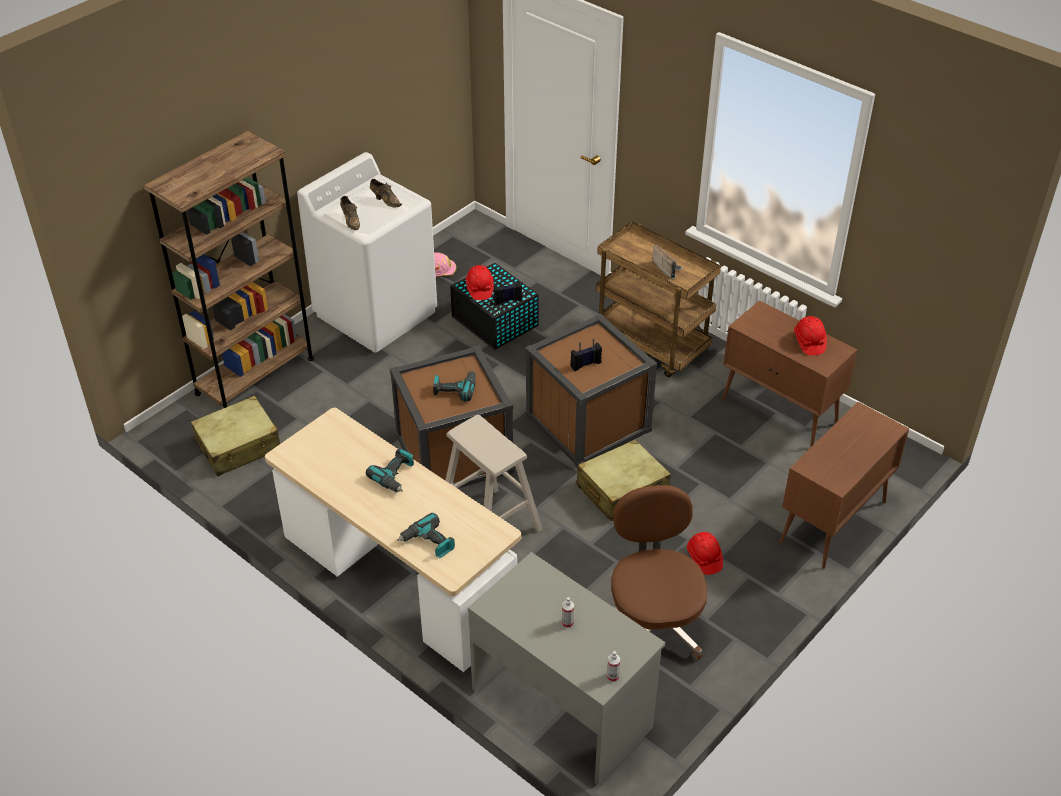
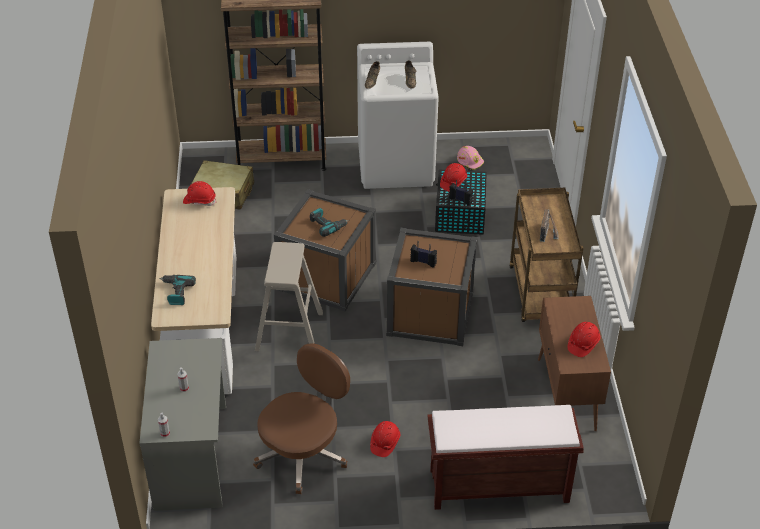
camera: 45 degrees right, 0 degrees up
(318, 442) = (199, 201): none -> red hard hat
(395, 476) = (210, 246): power drill -> none
(622, 490) = (393, 367): beige suitcase -> none
(832, 523) = (497, 486): brown cabinet -> brown bench

